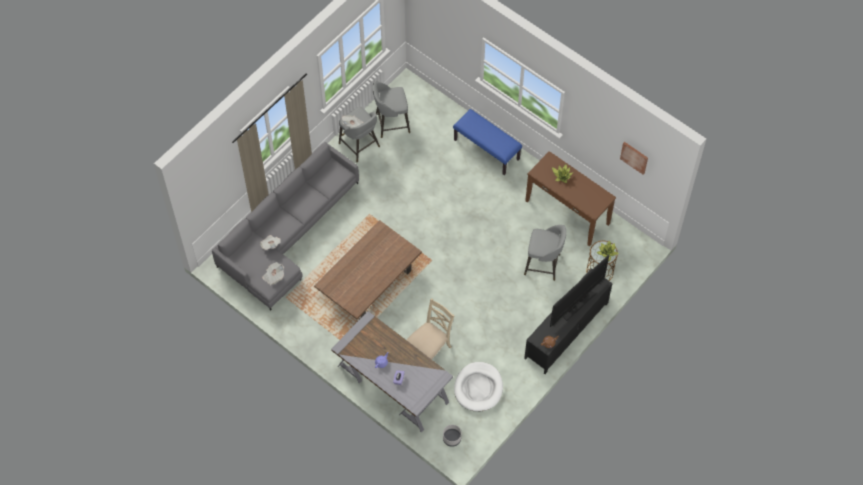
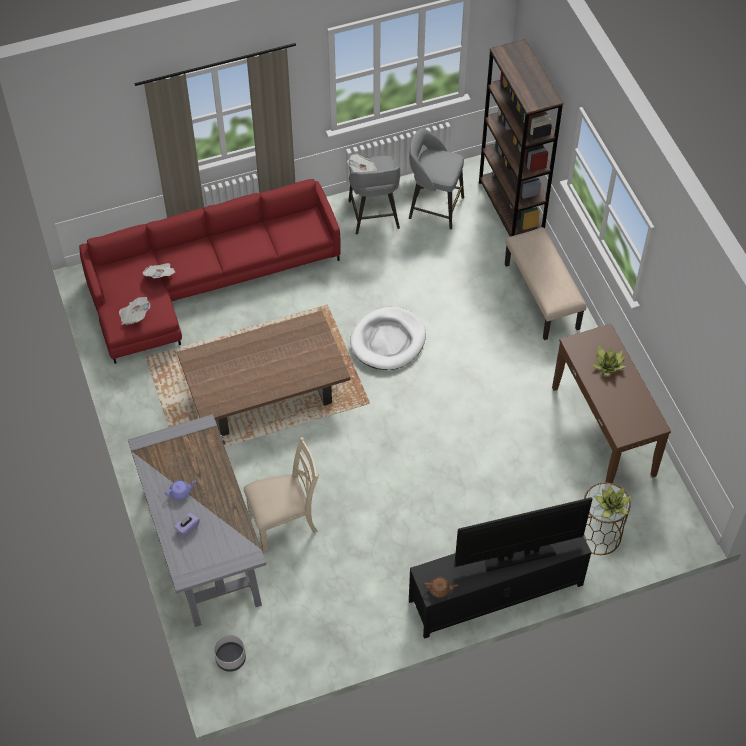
camera: 30 degrees right, 5 degrees down
(287, 234) = (204, 281): grey sofa -> red sofa
(435, 103) = (511, 208): none -> brown bookcase
(478, 388) = (316, 607): white dog bed -> white dog bed (388, 341)
(487, 149) = (542, 296): blue bench -> beige bench
(543, 265) = (522, 485): grey stool -> none
(634, 157) = (713, 372): picture -> none

